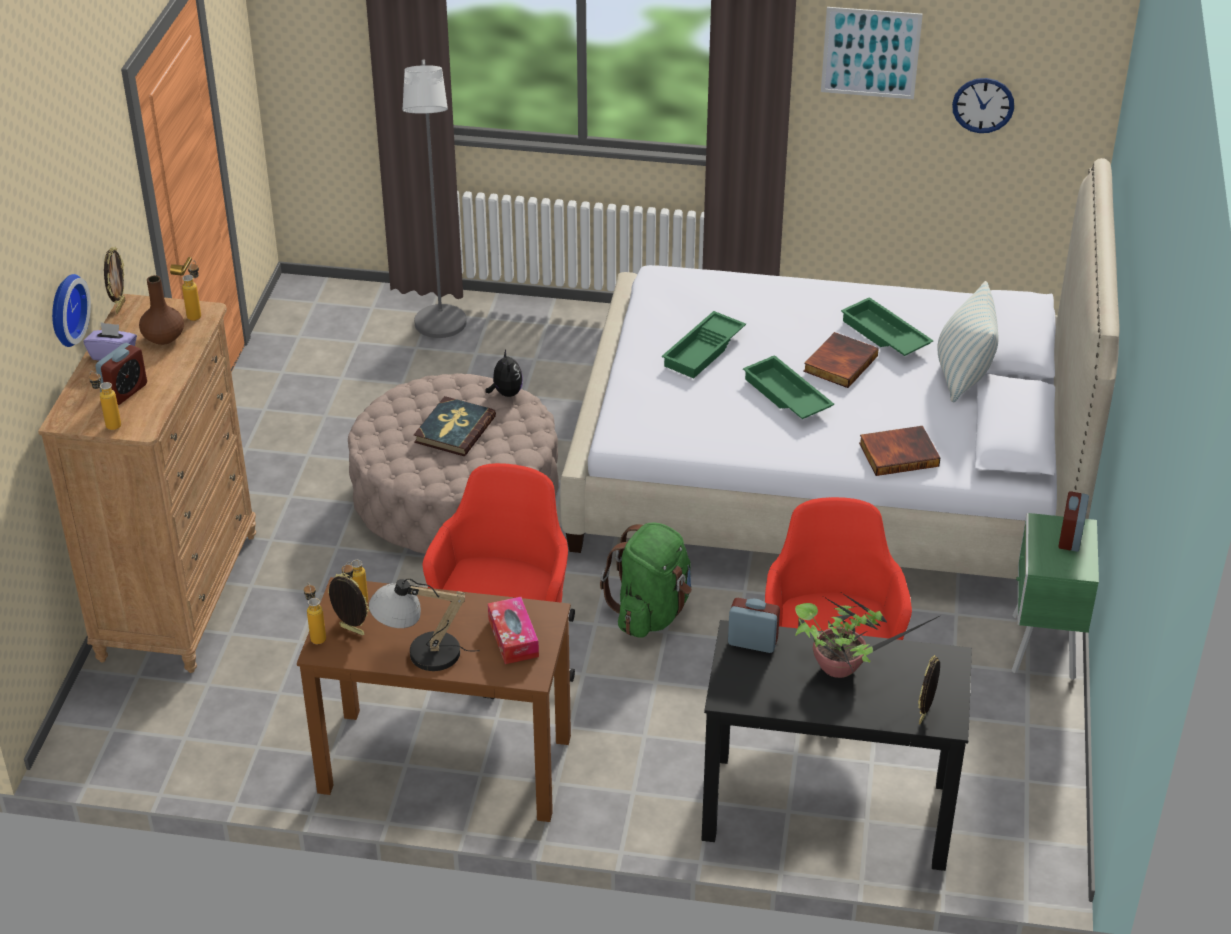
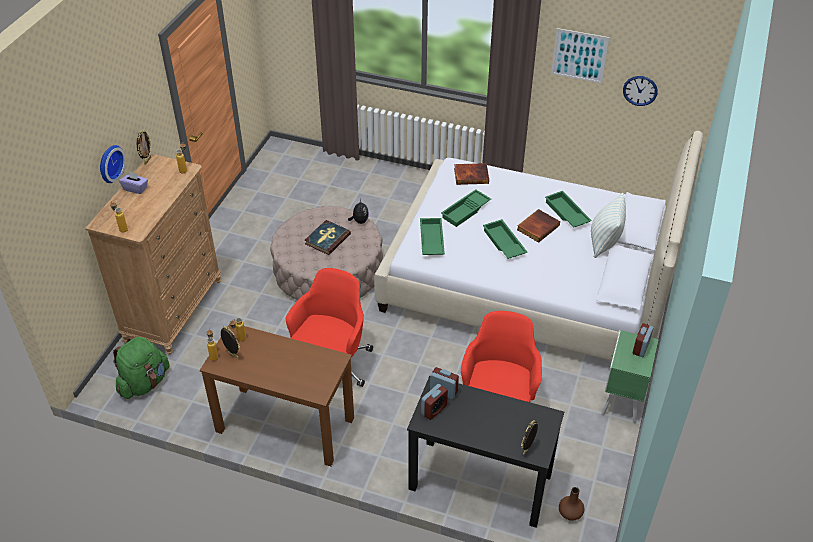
camera: 10 degrees right, 5 degrees up
(125, 392) = (135, 210): alarm clock -> alarm clock (434, 410)
(163, 337) = (164, 181): brown vase -> brown vase (570, 512)
(420, 654) = (264, 374): table lamp -> none
(440, 329) = (344, 176): grey floor lamp -> none
(513, 638) = (316, 371): tissue box -> none
(651, 612) = (414, 352): green backpack -> green backpack (144, 383)
(654, 405) = (431, 240): none -> green tray
(841, 667) = (488, 413): potted plant -> none
(899, 453) = (557, 285): book -> book (471, 175)

